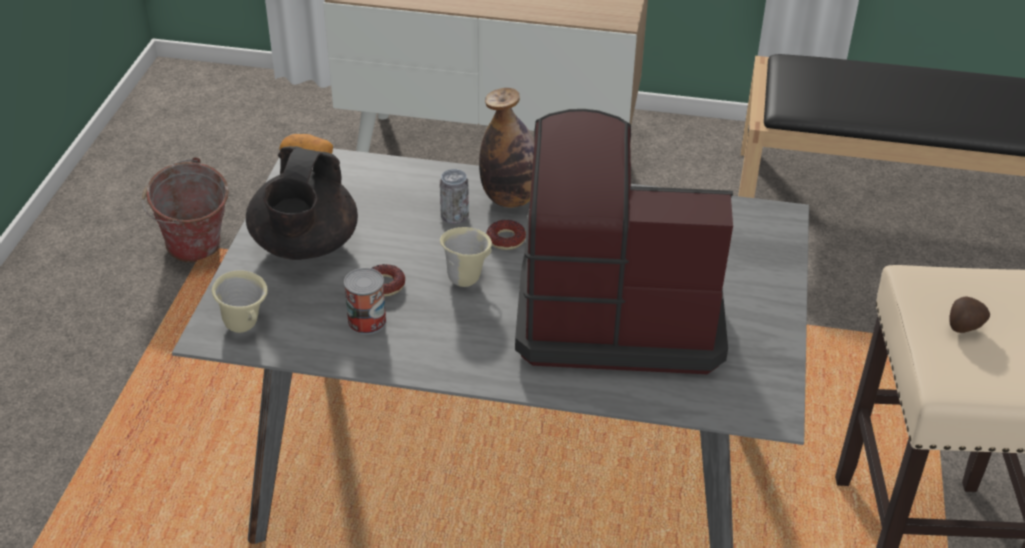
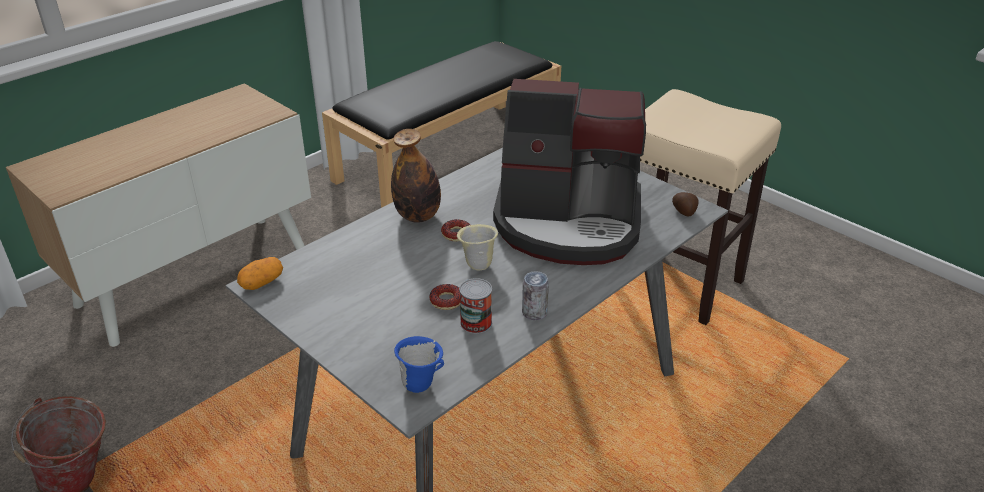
camera: 55 degrees left, 5 degrees down
(245, 326) = (420, 384): beige mug -> blue mug
(305, 246) = (362, 321): black teapot -> none
(454, 216) = (408, 244): can -> can (534, 313)
(616, 312) = (568, 223): coffee machine -> coffee machine turned 120 degrees counterclockwise
(963, 326) = (691, 126): potato -> potato (684, 212)

